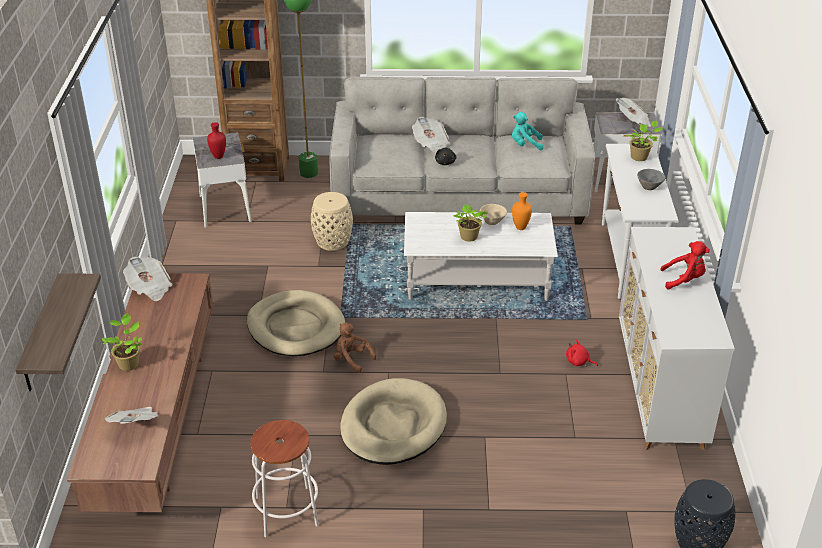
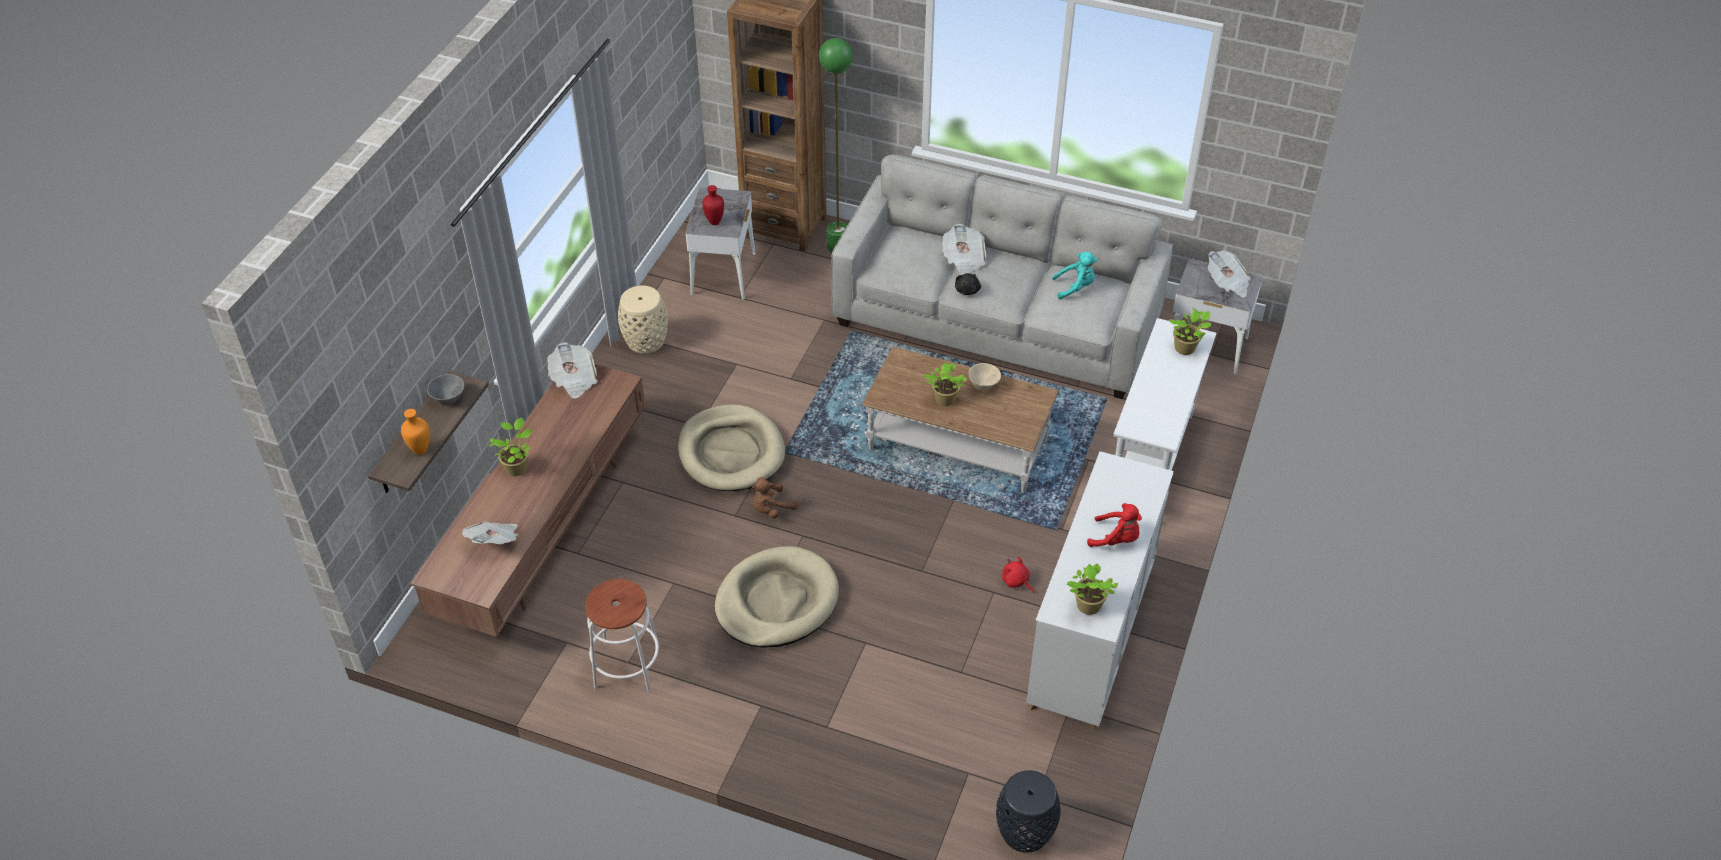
camera: 20 degrees right, 10 degrees up
(333, 242) = (821, 350): beige stool -> beige stool (646, 341)
(351, 359) = (771, 509): brown plush toy -> brown plush toy turned 90 degrees counterclockwise
(477, 281) = (957, 445): white coffee table -> brown coffee table
(520, 227) = (1010, 401): orange vase -> orange vase (420, 450)
(525, 145) = (1075, 287): turquoise plush toy -> turquoise plush toy turned 150 degrees clockwise
(650, 187) = (1171, 395): grey bowl -> grey bowl (449, 399)
(695, 330) = (1087, 607): none -> potted plant

